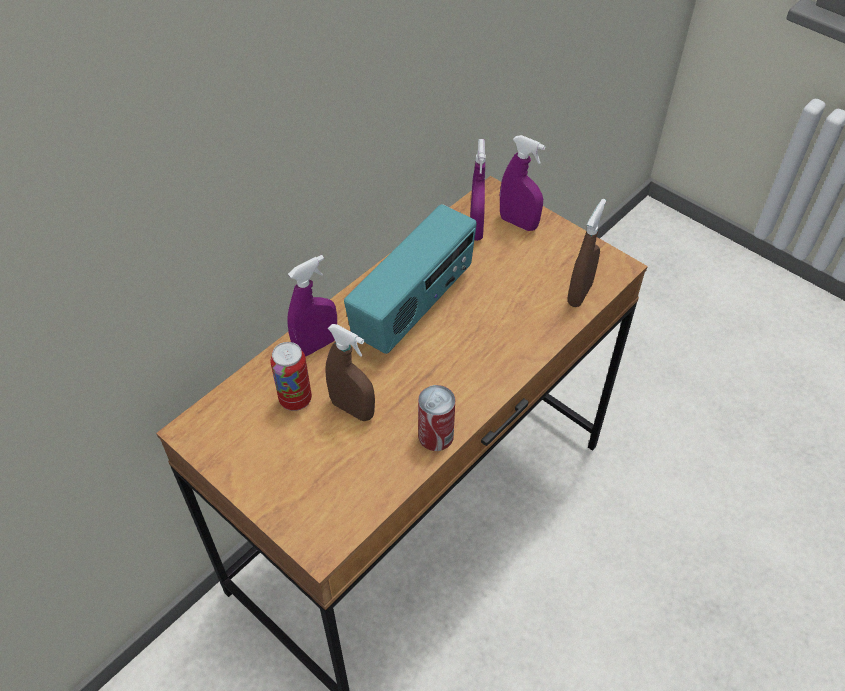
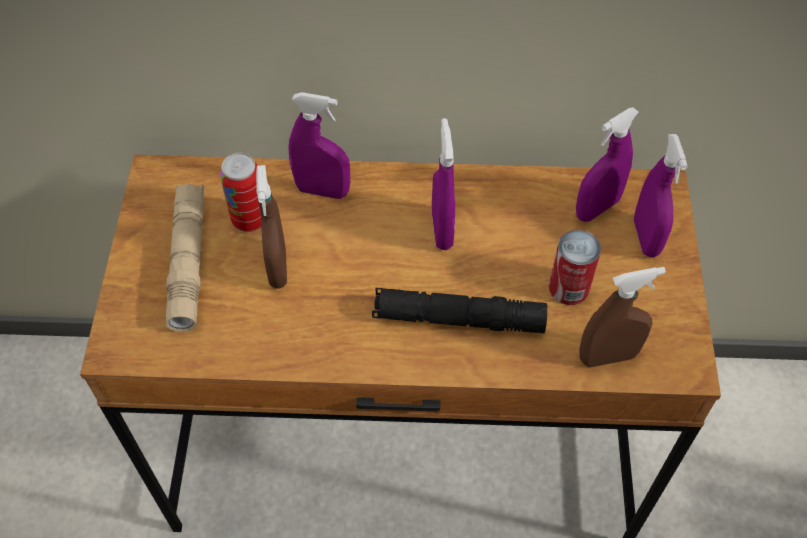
camera: 50 degrees right, 5 degrees up
(292, 457) = (188, 261): none -> beige flashlight
(414, 307) = (442, 230): radio -> purple spray bottle
(436, 436) = (306, 353): can -> can (569, 287)
(487, 342) = (458, 318): none -> black flashlight

